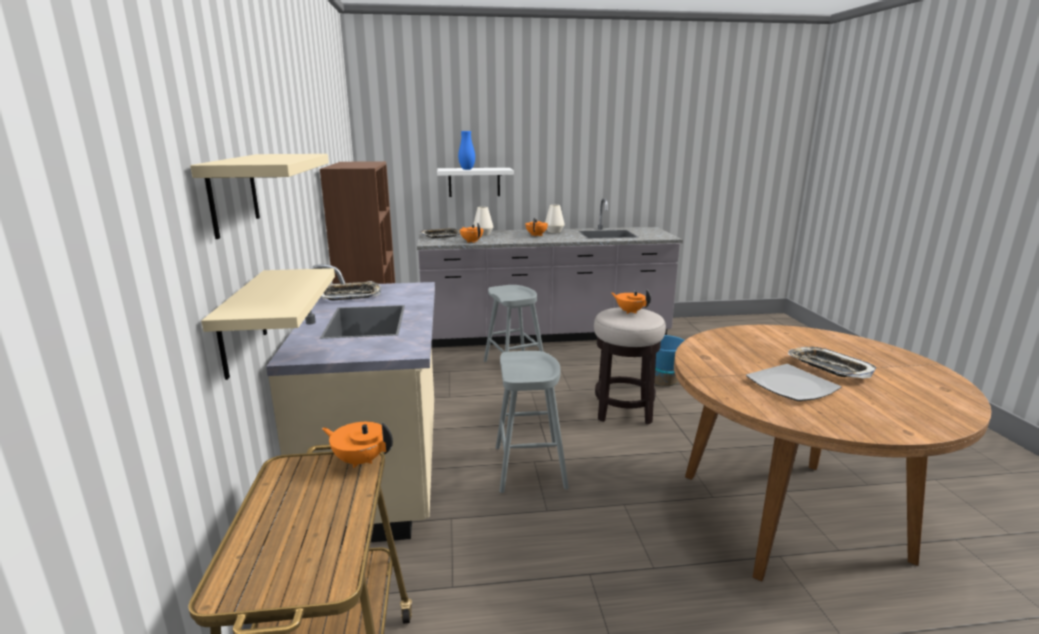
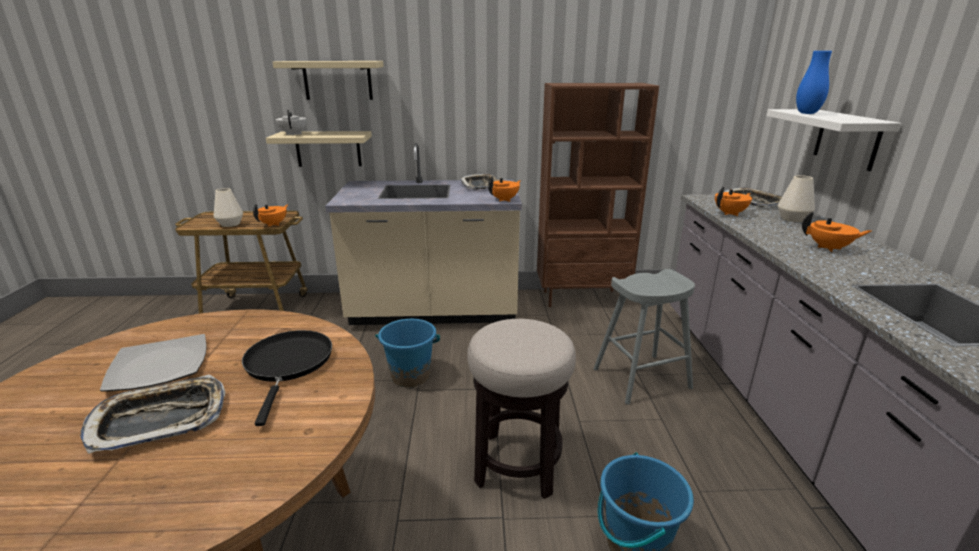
camera: 95 degrees right, 5 degrees up
(267, 303) = (294, 134): none -> white teapot
(529, 467) = (410, 376): grey stool -> blue bucket
(554, 231) = (890, 262): white vase -> white vase (230, 224)
(630, 311) = (533, 339): orange teapot -> orange teapot (504, 200)
(742, 347) = (288, 364): none -> black frying pan

